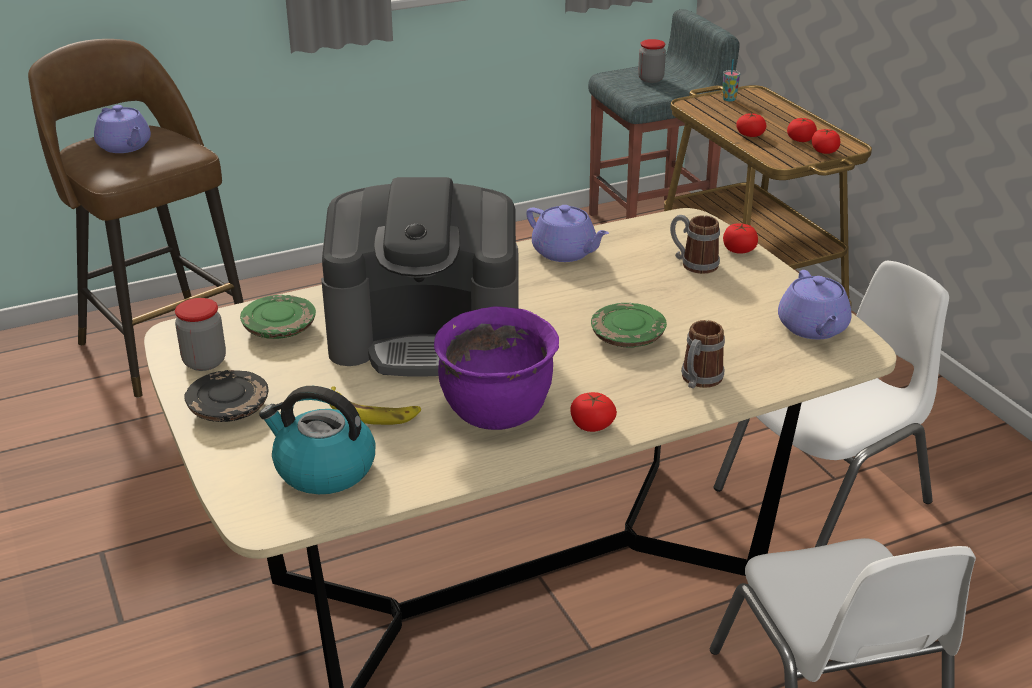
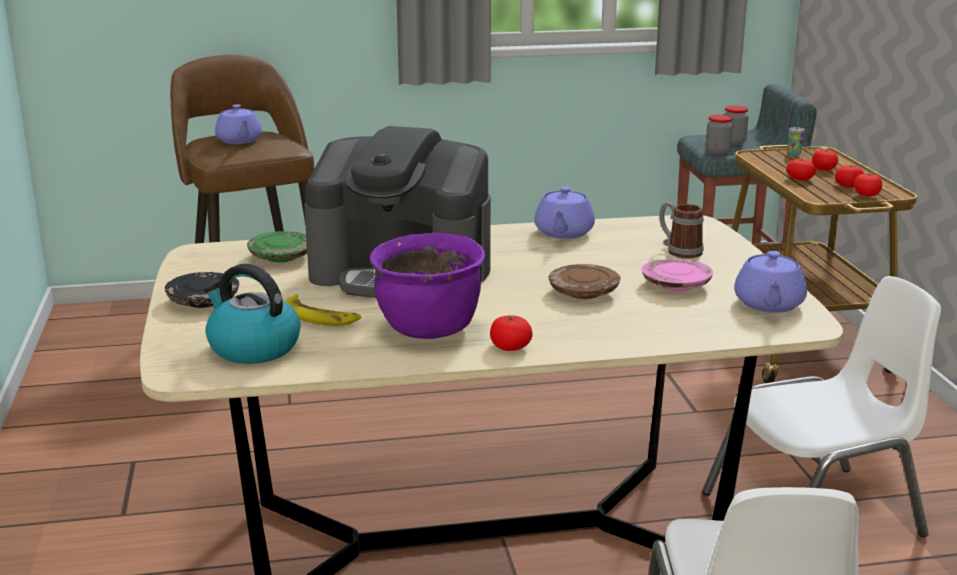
camera: 15 degrees right, 10 degrees down
(204, 362) = (205, 271): jar -> jar (717, 152)
(565, 253) = (563, 233): purple teapot -> purple teapot turned 45 degrees clockwise
(627, 337) = (583, 293): green plate -> brown plate
(698, 381) = (631, 329): mug -> none
(713, 314) = (675, 285): none -> pink plate
(739, 249) = (730, 245): tomato -> tomato (823, 169)

